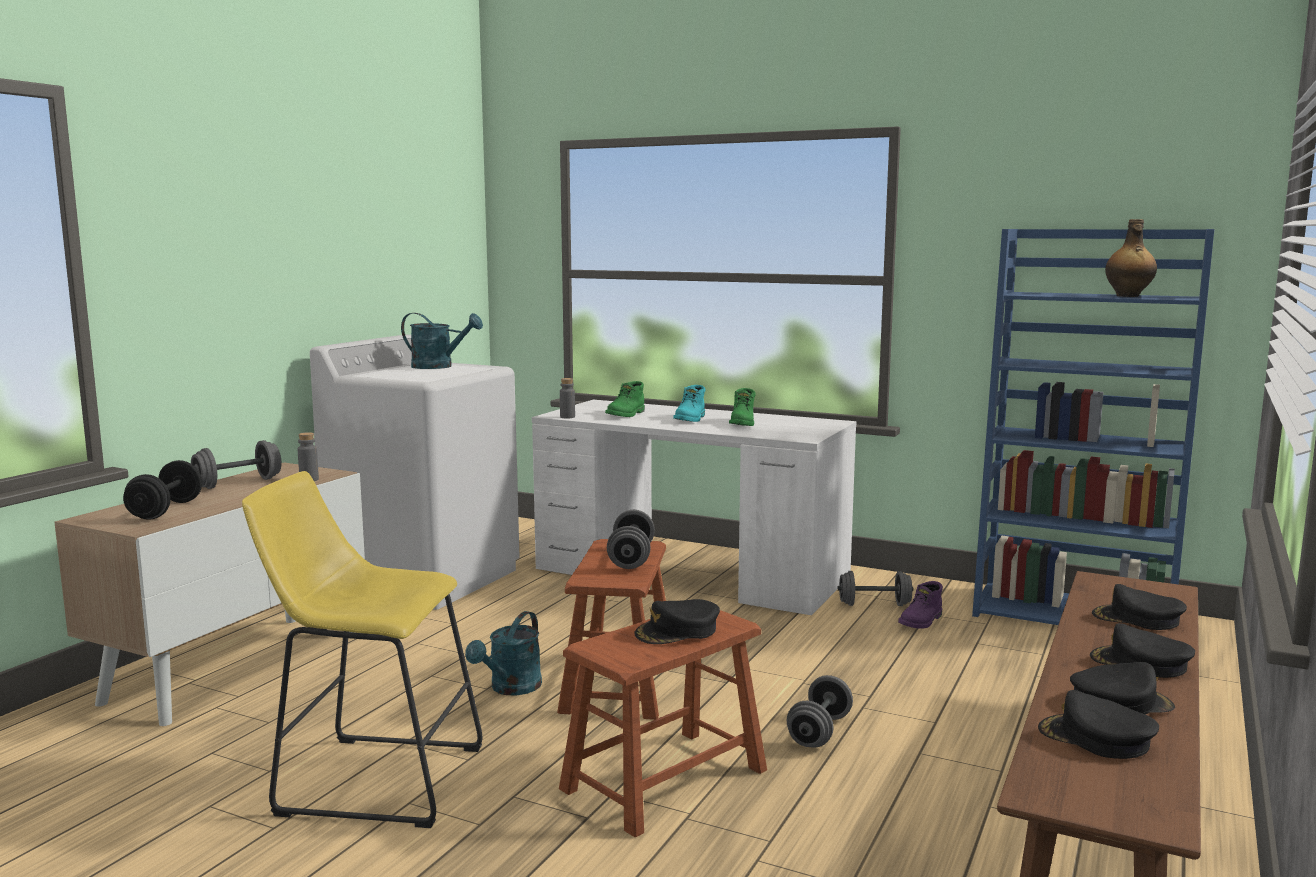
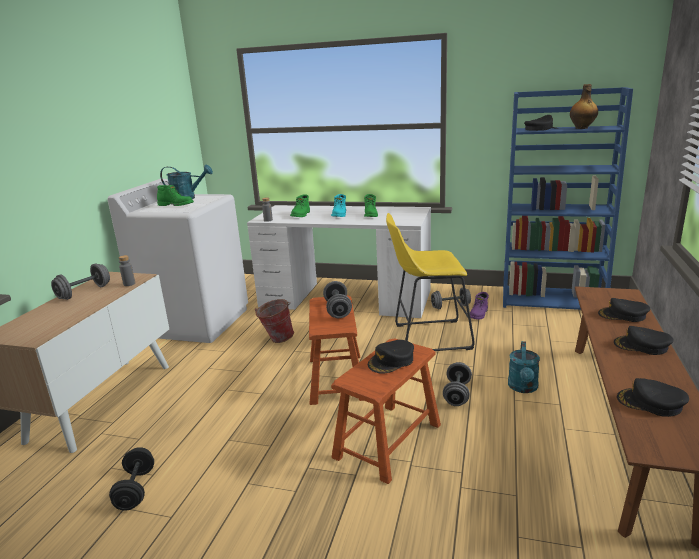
camera: 10 degrees left, 10 degrees up
(166, 510) = (46, 321): black dumbbell -> black dumbbell (136, 489)
(371, 778) = (218, 470): yellow stool -> yellow stool (427, 337)
(415, 373) = (176, 205): none -> green boot
(511, 689) = (276, 392): turquoise watering can -> turquoise watering can (523, 388)
(545, 617) = (276, 339): none -> bucket
(1120, 702) = (647, 374): black cap -> black cap (540, 129)

